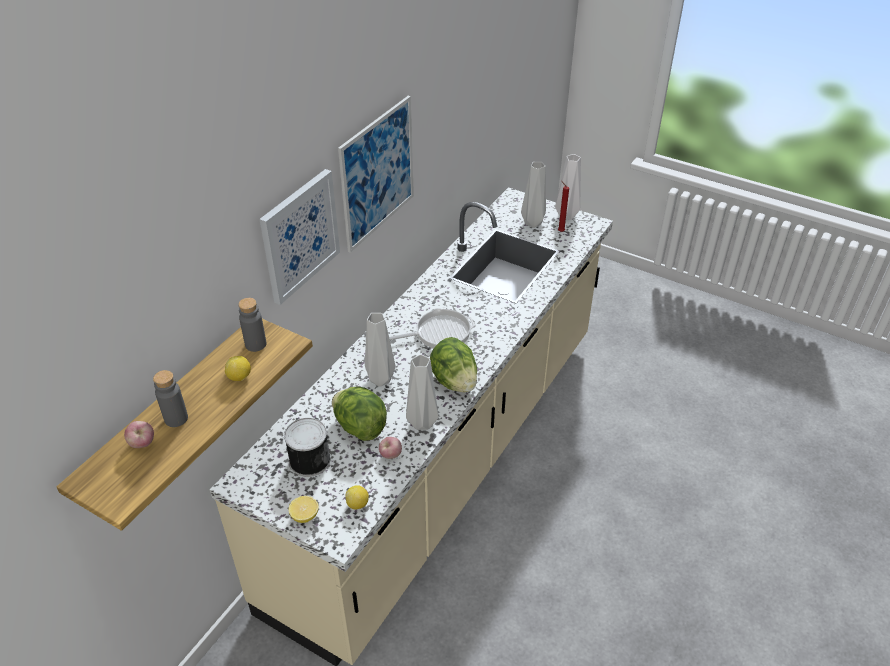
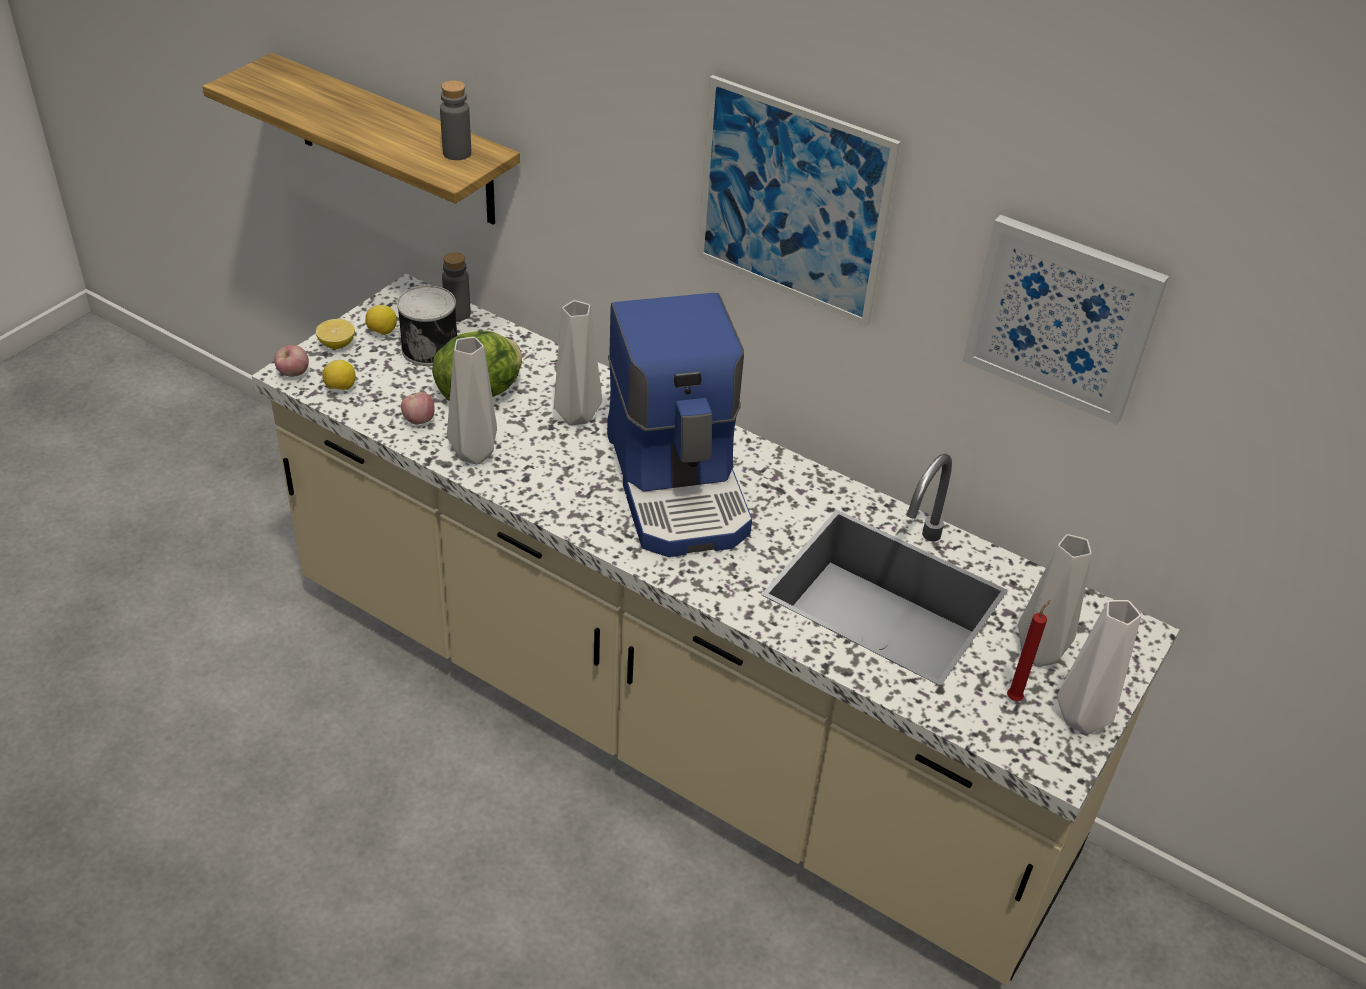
camera: 90 degrees right, 0 degrees up
(142, 444) = (310, 91): apple -> apple (293, 374)
(176, 418) = (341, 107): grey bottle -> grey bottle (457, 313)
(240, 377) = (397, 143): lemon -> lemon (382, 332)
(299, 235) = (613, 129): picture -> picture (1062, 318)
(438, 333) = (680, 485): frying pan -> coffee machine
(454, 381) = (559, 495): lettuce -> none

